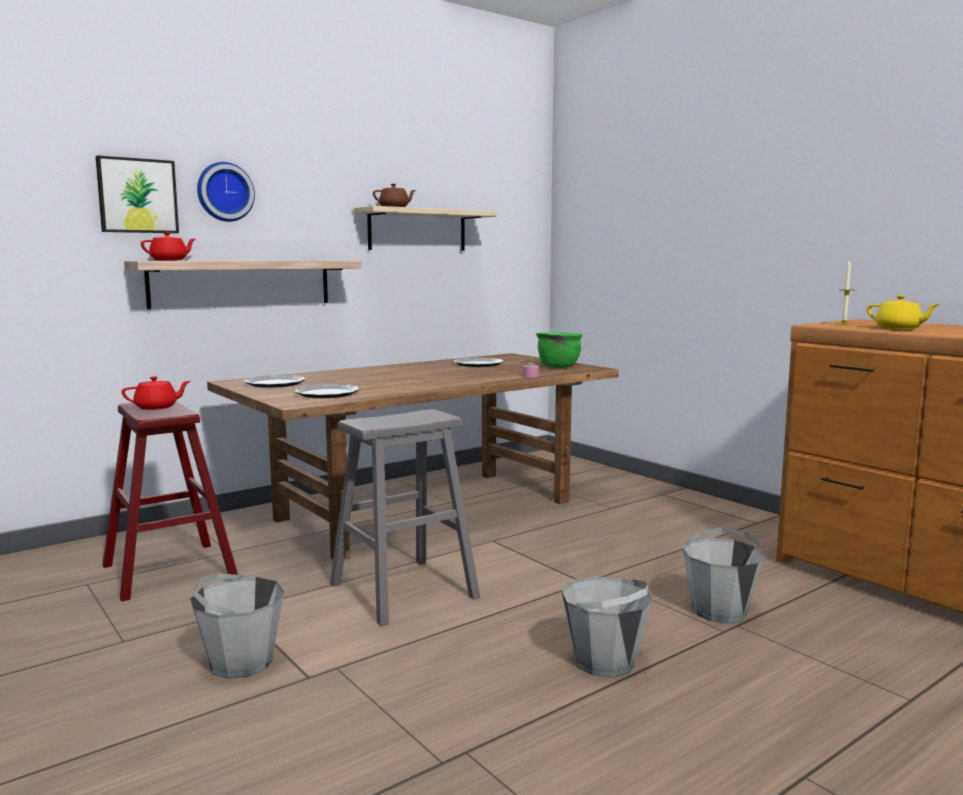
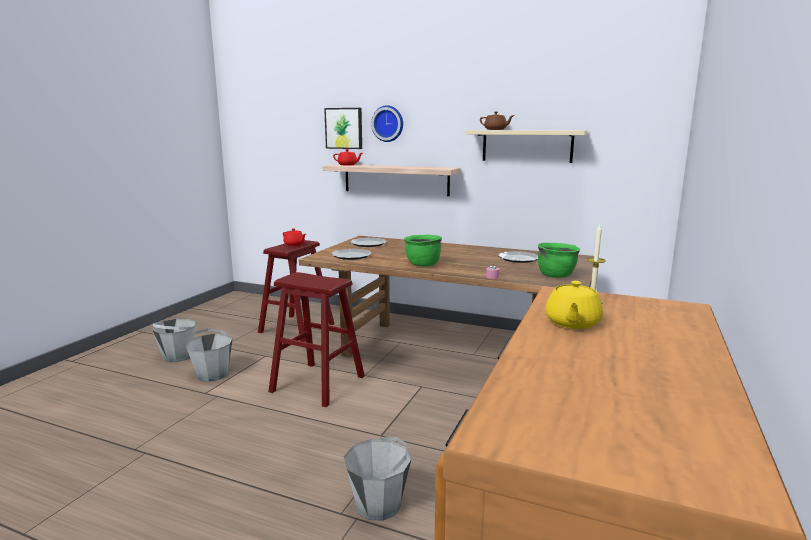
camera: 60 degrees right, 5 degrees up
(403, 590) = (317, 384): grey stool -> red stool
(437, 383) = (422, 264): none -> green cooking pot
(604, 661) = (262, 471): grey bucket -> grey bucket (177, 356)

